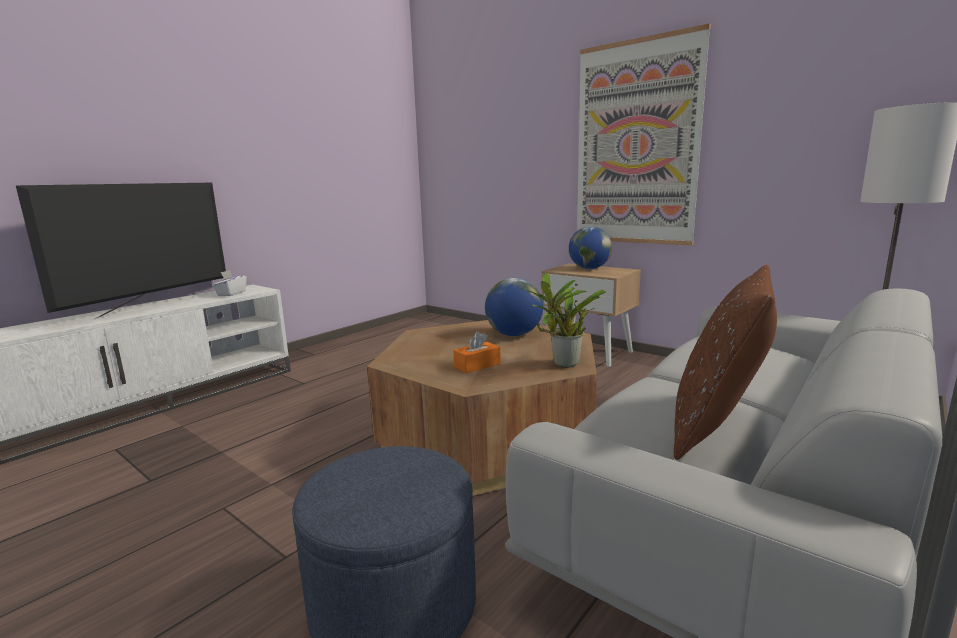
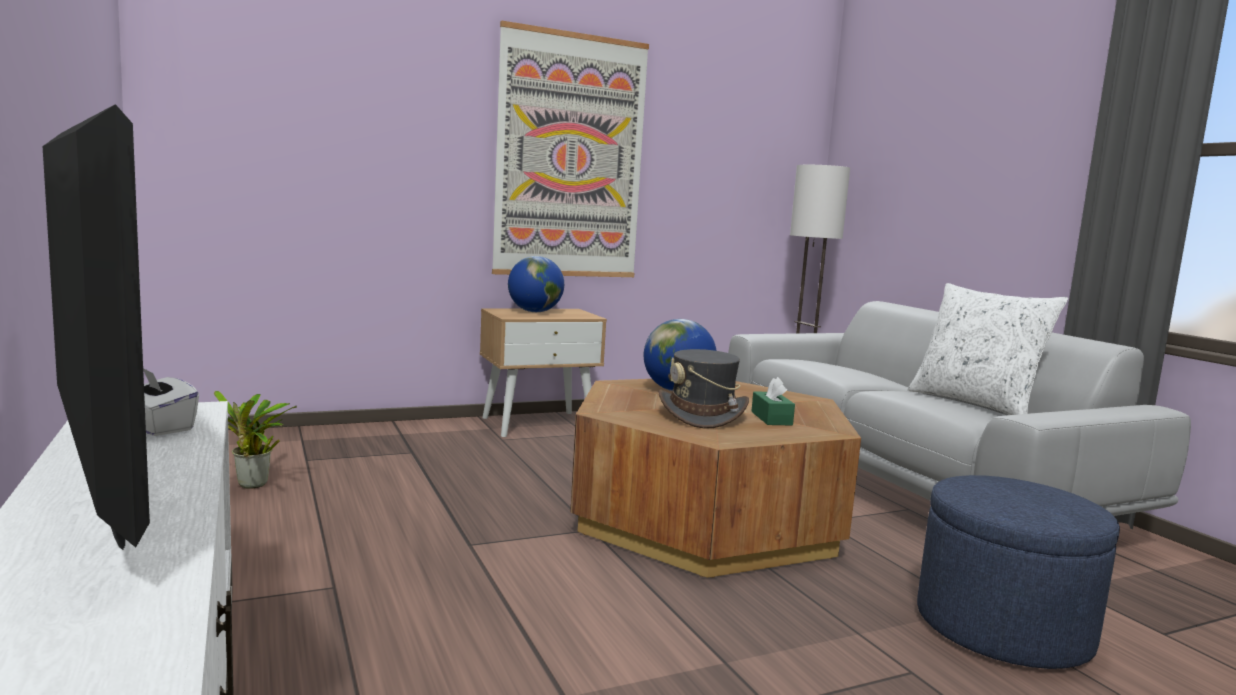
camera: 65 degrees left, 5 degrees down
(452, 350) = (702, 415): none -> grey hat
(477, 365) = (771, 418): orange tissue box -> green tissue box
(563, 365) = (801, 400): potted plant -> potted plant (251, 486)
(717, 427) = (975, 403): brown pillow -> white pillow

